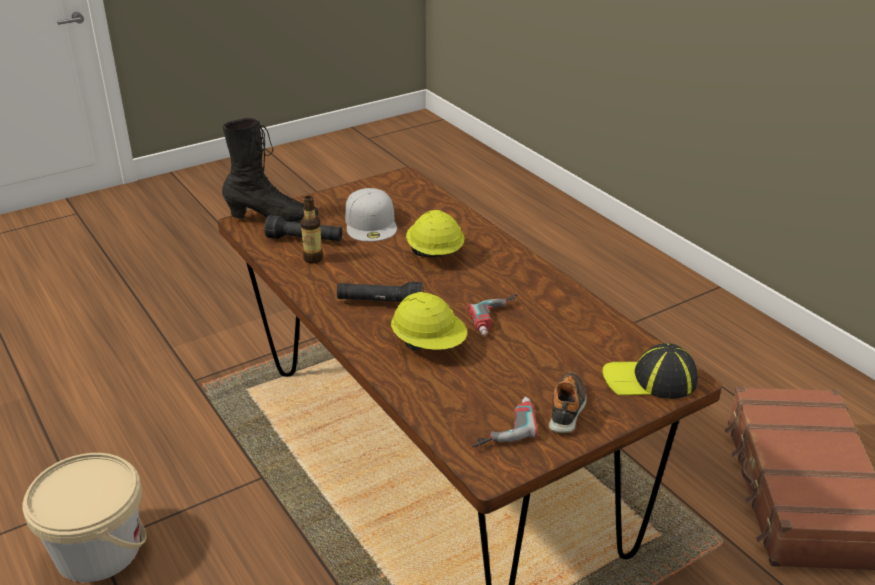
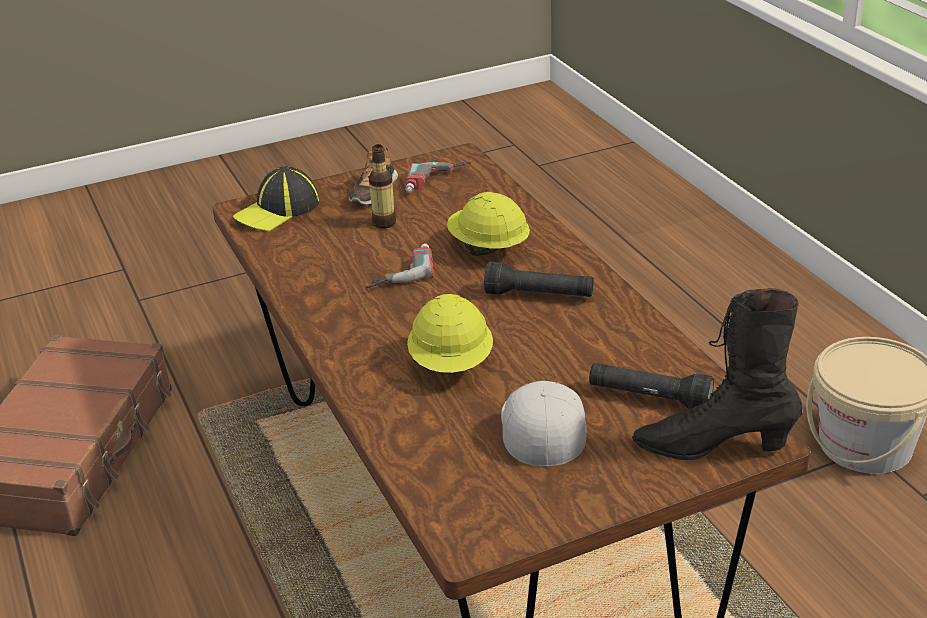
camera: 170 degrees left, 0 degrees up
(313, 259) = (632, 363): bottle -> bottle (384, 223)
(650, 380) = (277, 210): cap -> cap turned 120 degrees clockwise

